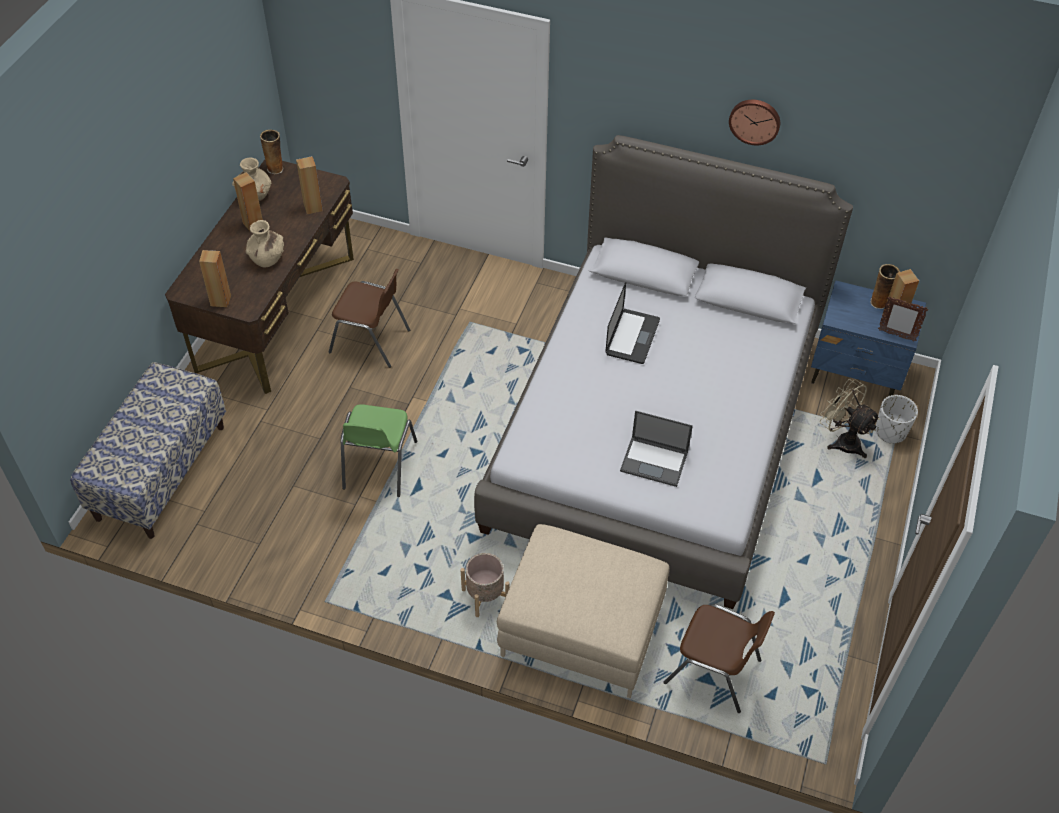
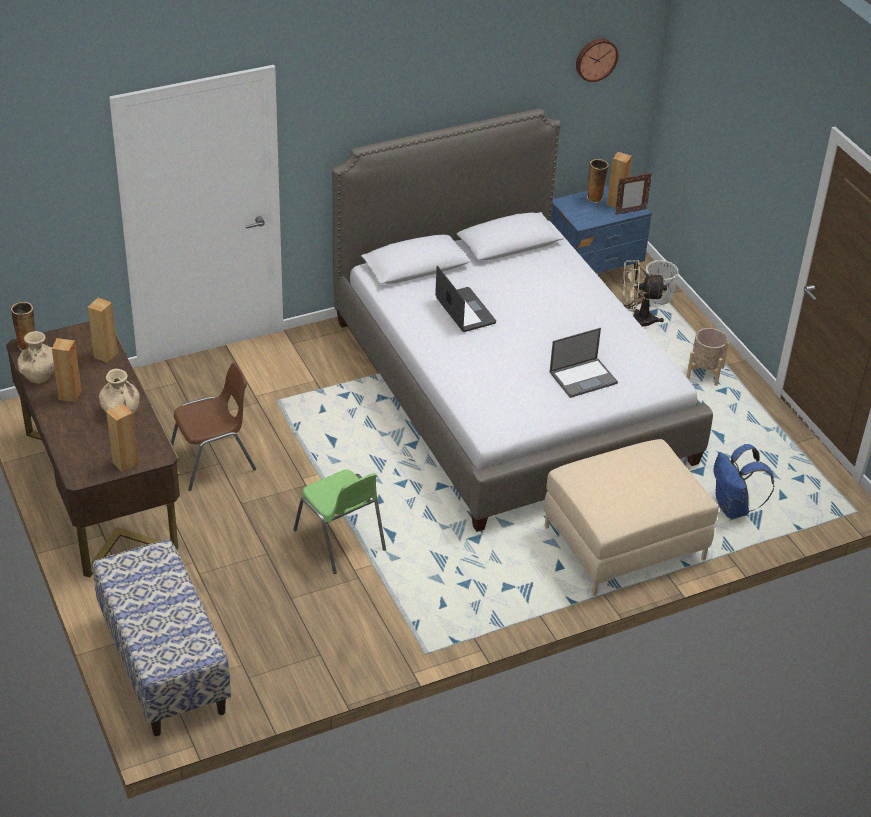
camera: 45 degrees left, 10 degrees down
(485, 596) = (534, 569): beige planter -> beige planter (705, 373)
(714, 672) = (734, 508): brown chair -> blue backpack
(755, 120) = (465, 81): wall clock -> wall clock (595, 59)

